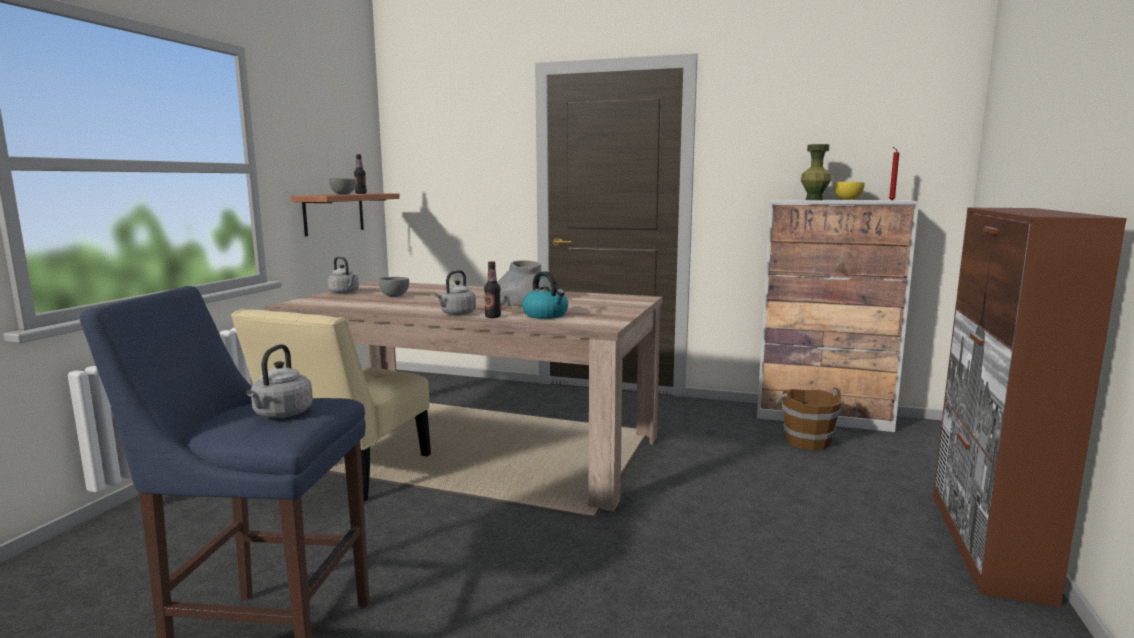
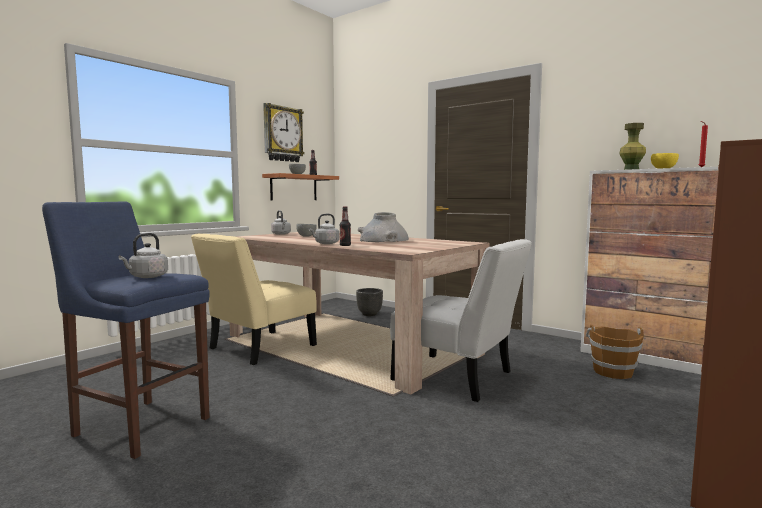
camera: 20 degrees right, 5 degrees down
(314, 131) = (282, 134): none -> wall clock
(465, 393) = (369, 314): none -> black planter
(546, 315) = (382, 246): kettle -> none
(652, 477) = (458, 378): none -> white chair

